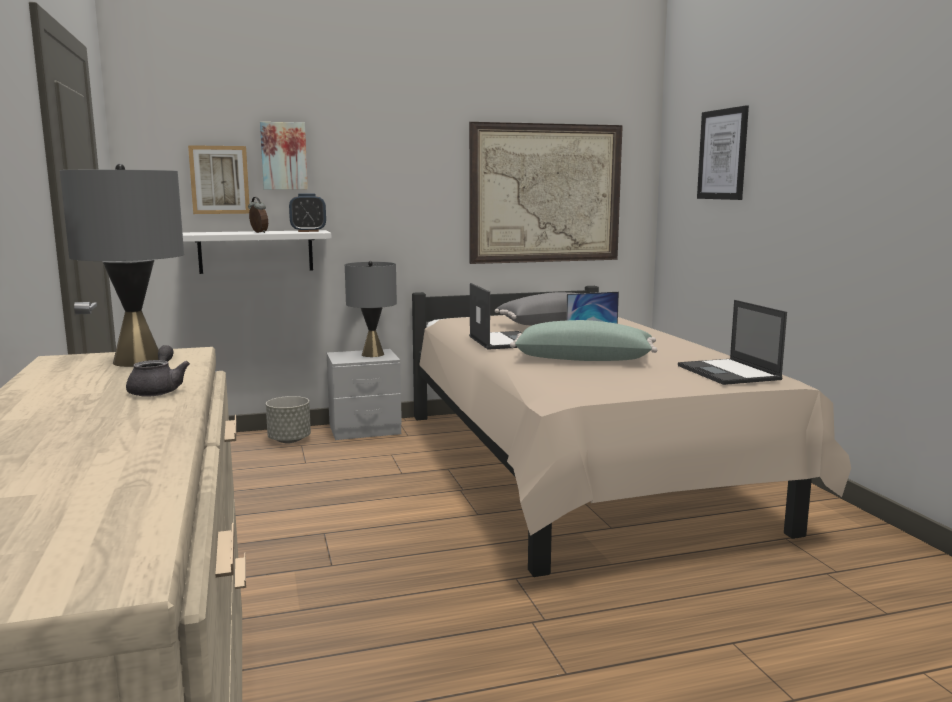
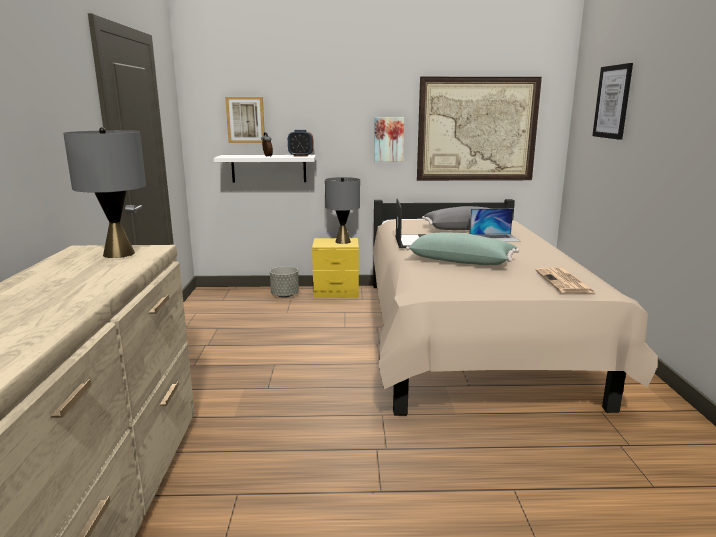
camera: 15 degrees right, 5 degrees up
(158, 390) = (104, 278): grey teapot -> none
(283, 156) = (287, 103): picture -> picture (388, 139)
(364, 429) = (336, 292): grey nightstand -> yellow nightstand
(729, 373) = (565, 282): laptop -> newspaper

